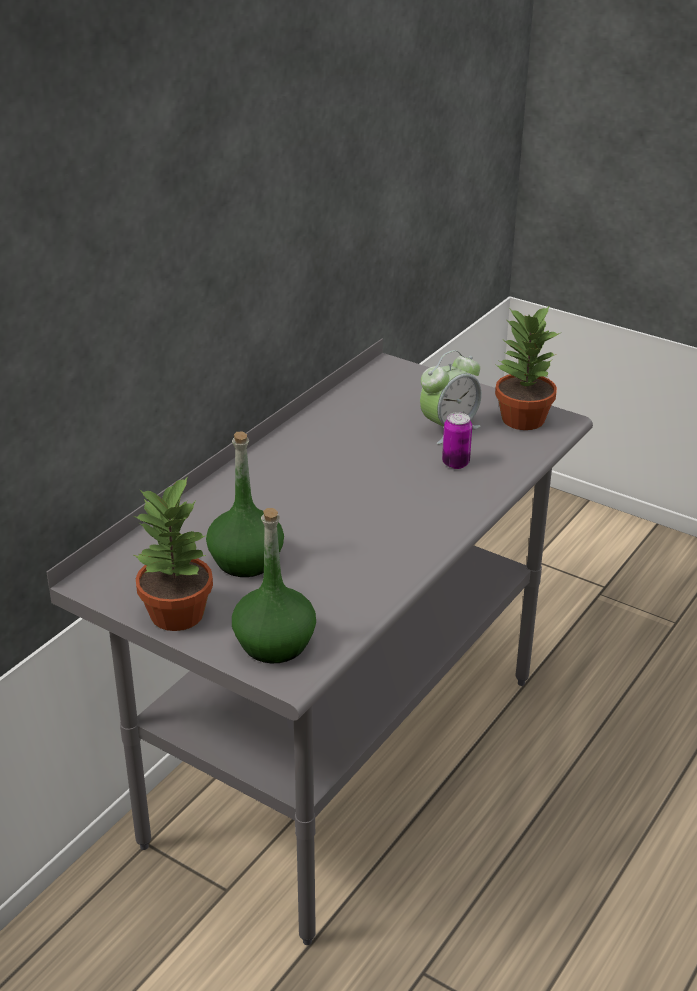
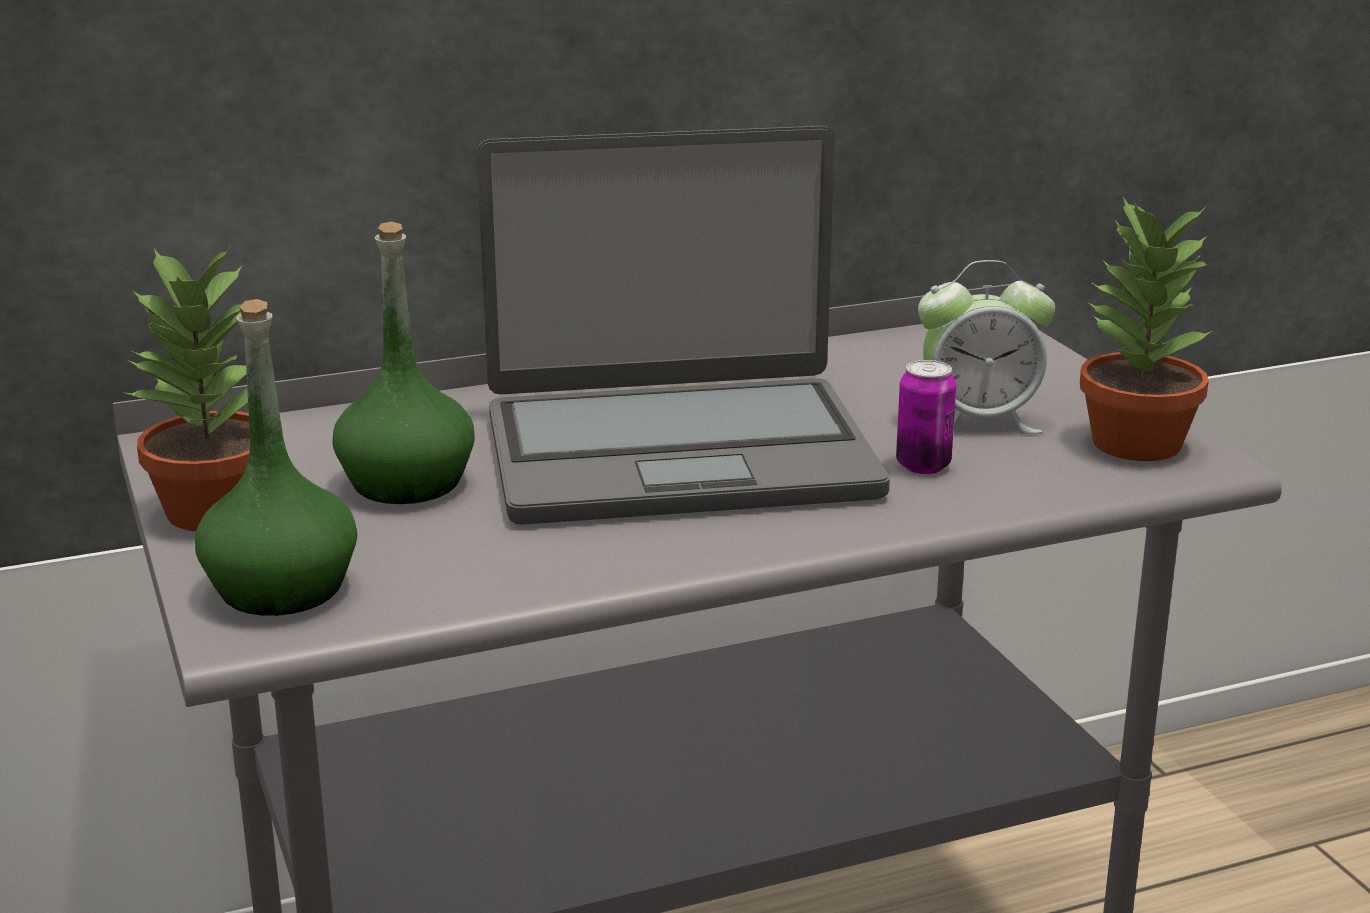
camera: 35 degrees right, 10 degrees down
(345, 495) = (678, 453): none -> laptop

